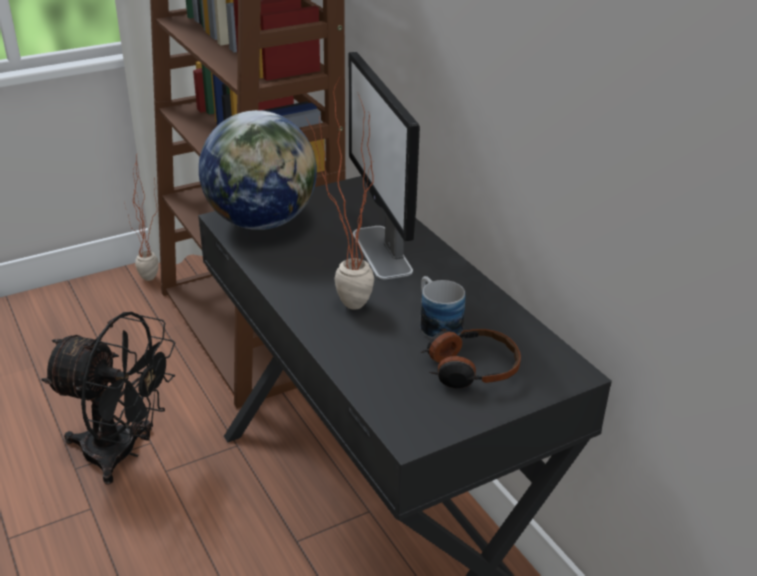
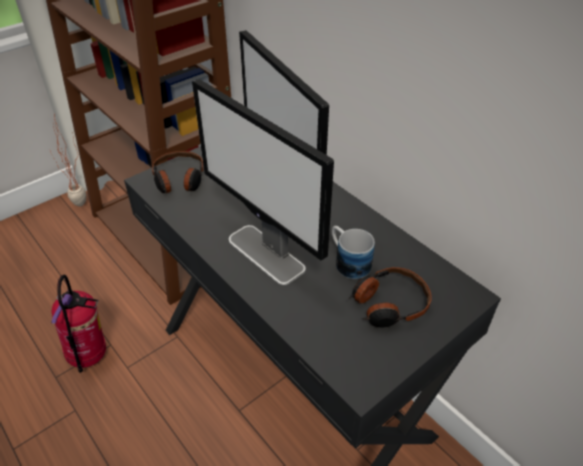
camera: 10 degrees left, 10 degrees up
(123, 453) = (90, 357): black fan -> fire extinguisher
(262, 222) = (179, 180): globe -> headphones
(342, 304) = (266, 254): potted plant -> monitor

